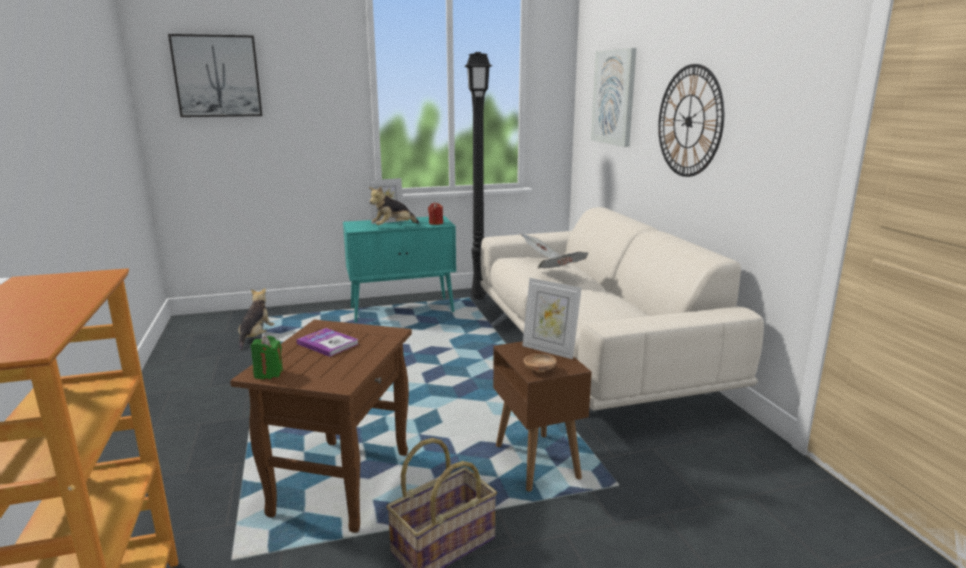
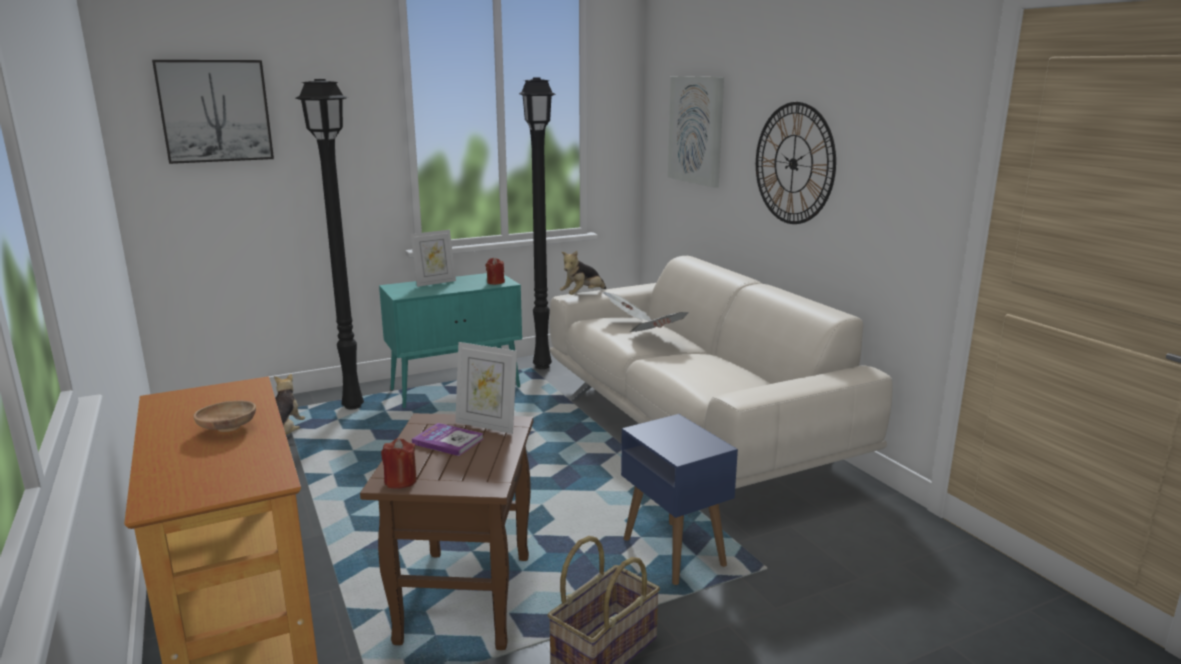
camera: 10 degrees left, 0 degrees up
(268, 373) = (400, 481): green candle -> red candle
(316, 318) = (353, 406): none -> black floor lamp
(393, 227) = (447, 290): plush toy -> plush toy (583, 295)
(536, 461) = (672, 552): brown side table -> blue side table
(539, 370) = (683, 452): brown bowl -> brown bowl (227, 429)
(549, 350) = (684, 429): picture frame -> picture frame (487, 425)

